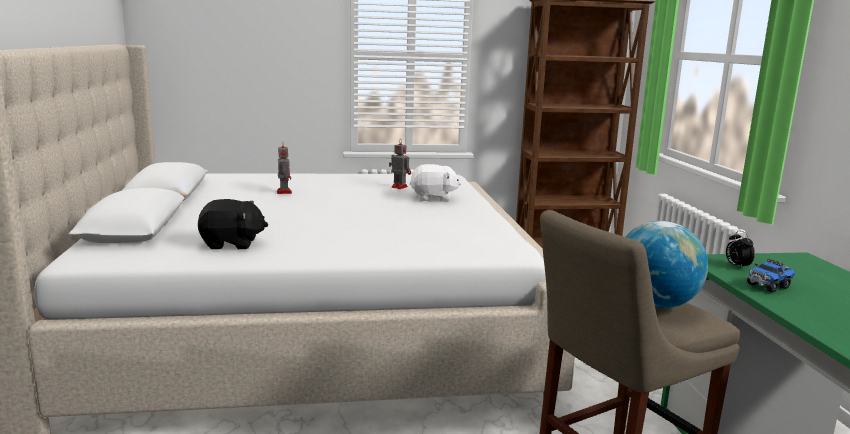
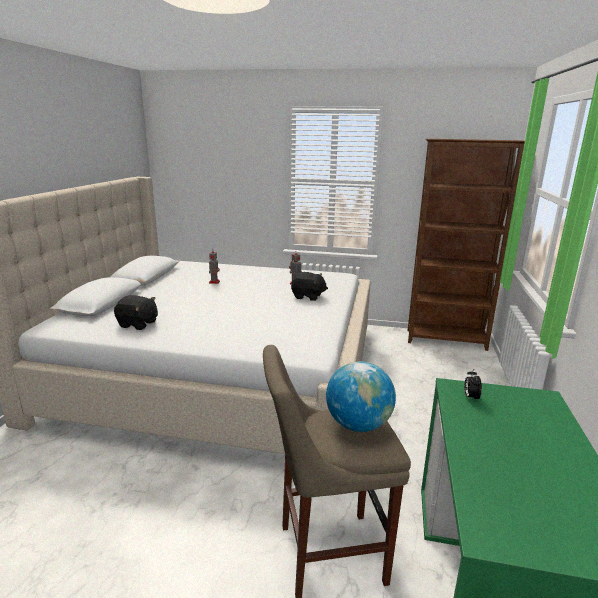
camera: 20 degrees right, 5 degrees up
(433, 198) = (308, 296): white plush toy -> black plush toy
(768, 286) = (474, 423): toy truck -> none

